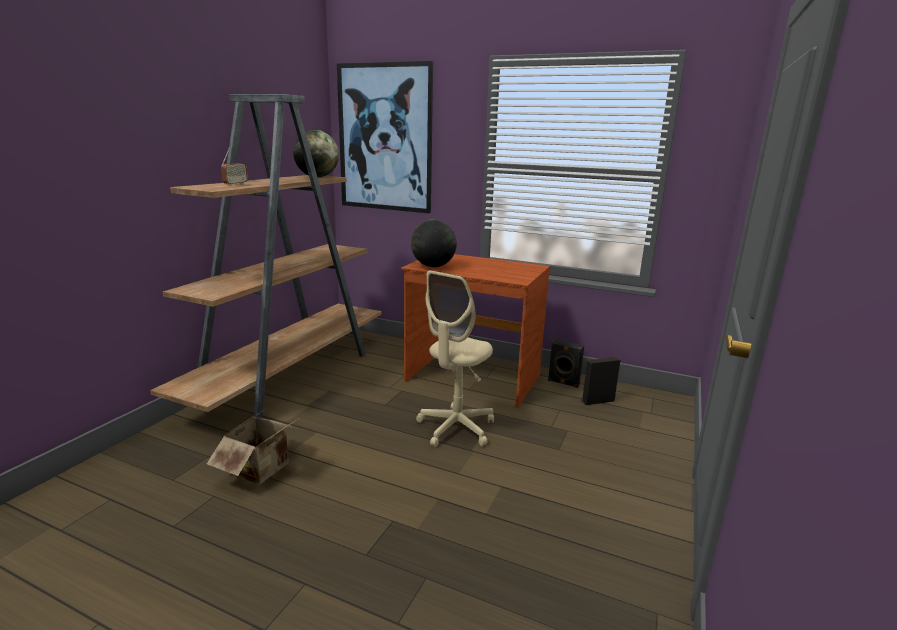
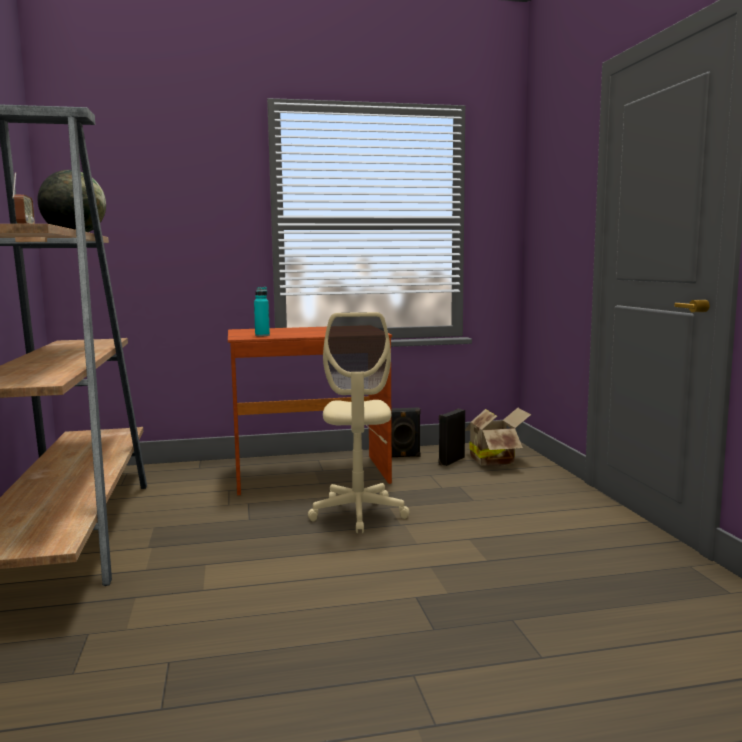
camera: 35 degrees left, 10 degrees down
(264, 469) = (195, 616): cardboard box -> cardboard box (495, 460)
(385, 138) = (127, 194): picture -> none
(433, 266) = (262, 335): globe -> turquoise bottle

